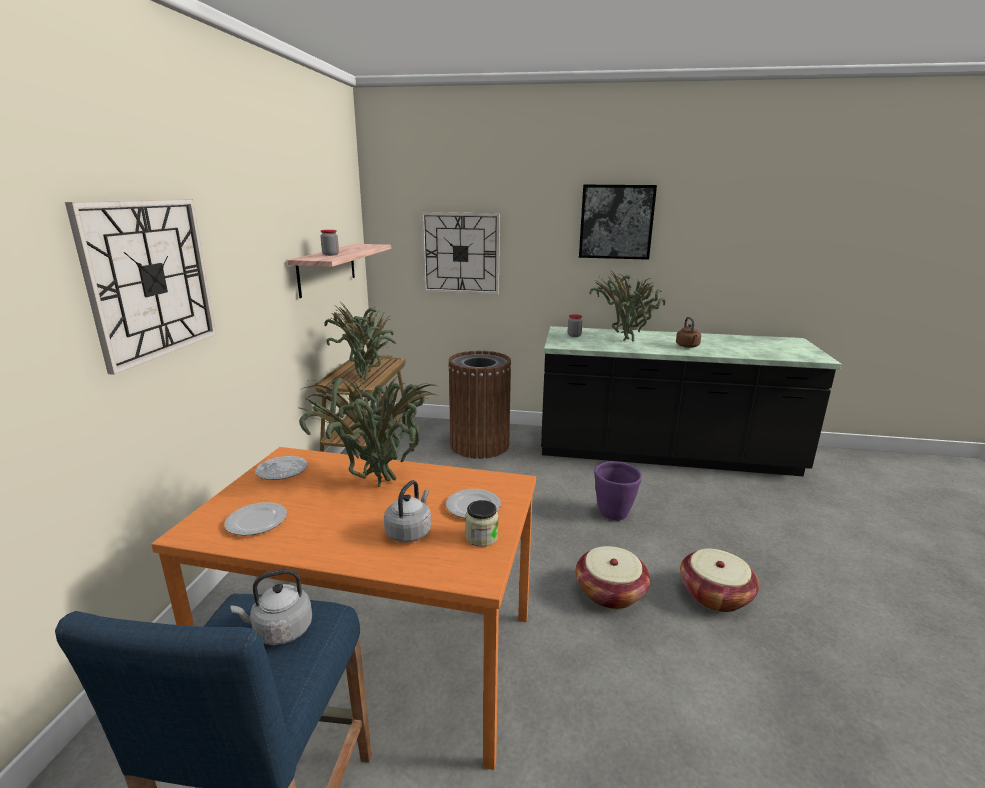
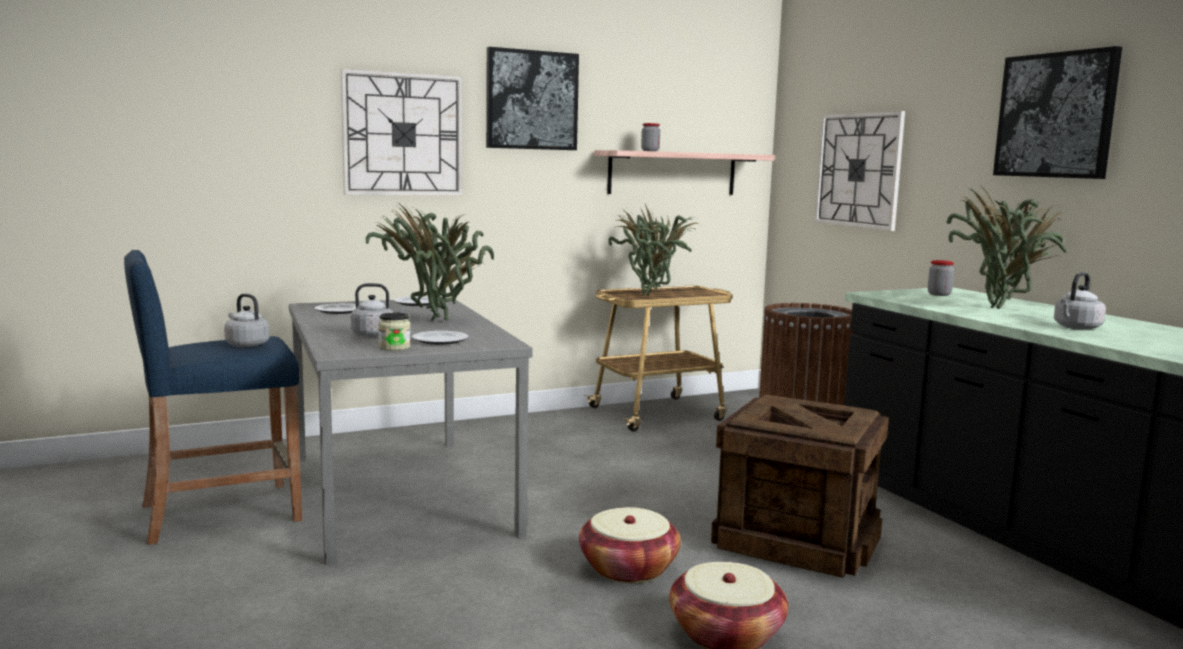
camera: 55 degrees right, 10 degrees down
(243, 218) = (531, 100): none -> picture
(375, 657) = (397, 493): orange dining table -> grey dining table
(614, 514) = (798, 541): purple planter -> crate
(688, 346) = (1076, 328): brown kettle -> grey kettle

